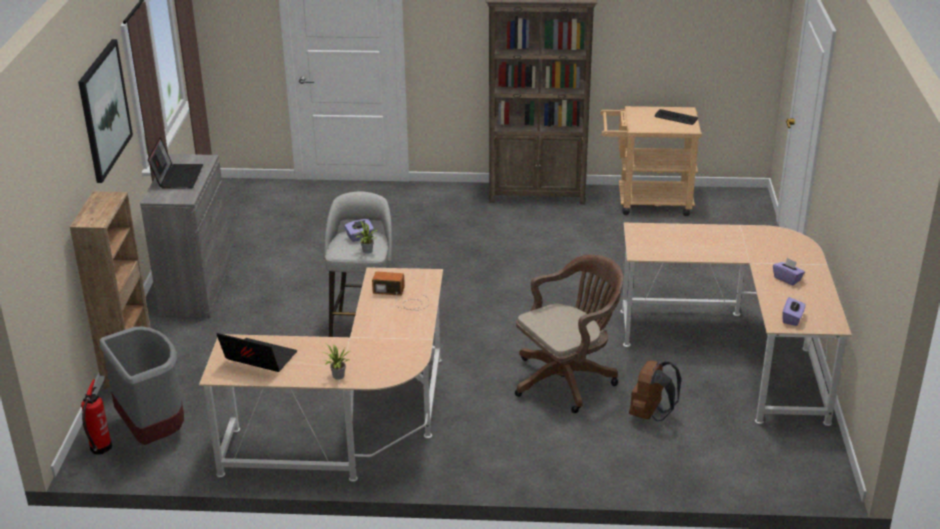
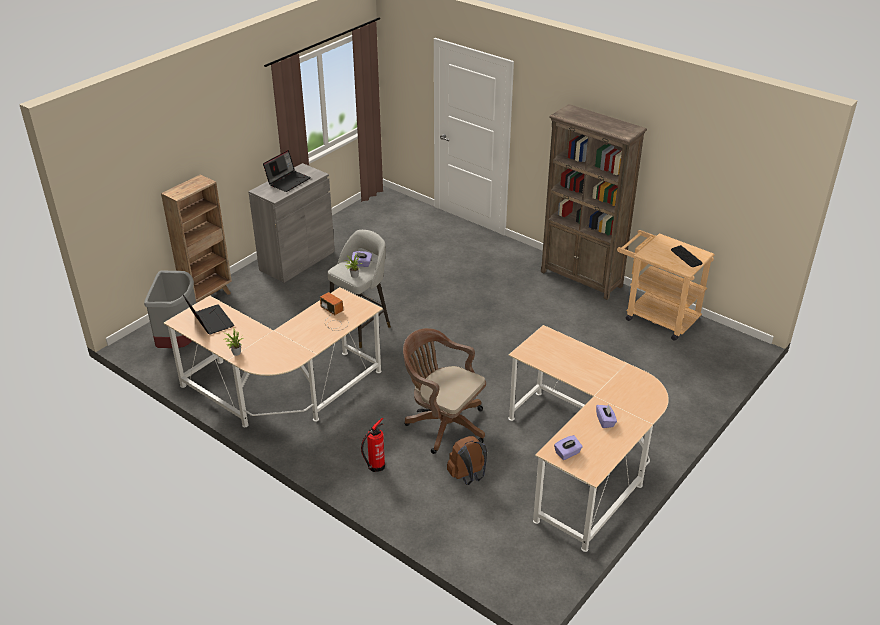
camera: 35 degrees right, 5 degrees up
(100, 449) = (144, 339): fire extinguisher -> fire extinguisher (375, 467)
(104, 110) = (234, 122): picture -> none
(568, 379) = (443, 424): brown office chair -> brown office chair turned 150 degrees counterclockwise

